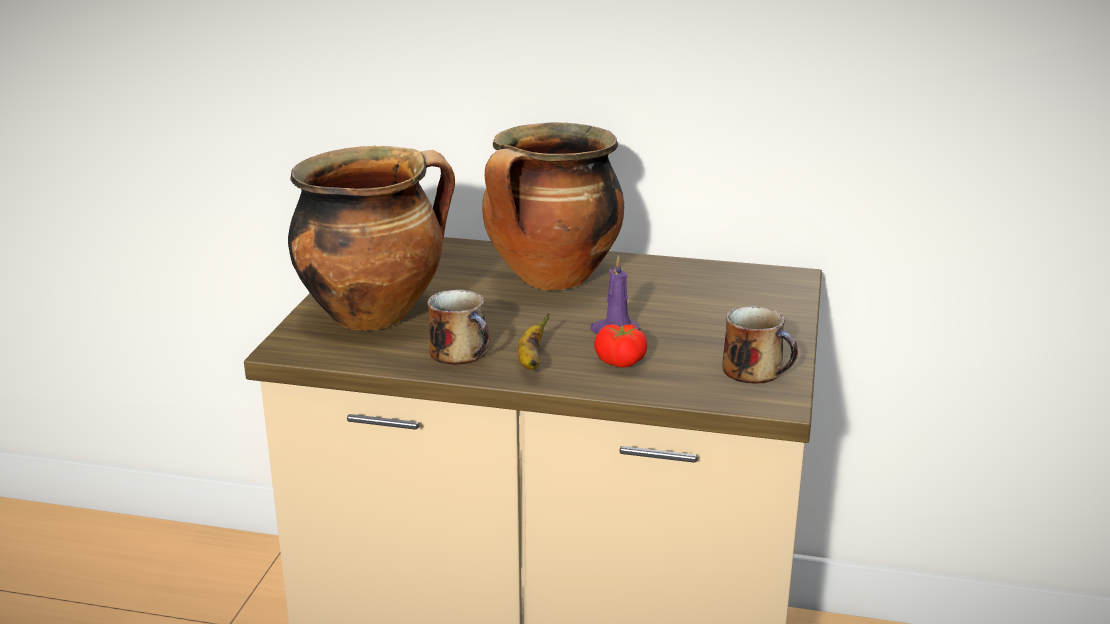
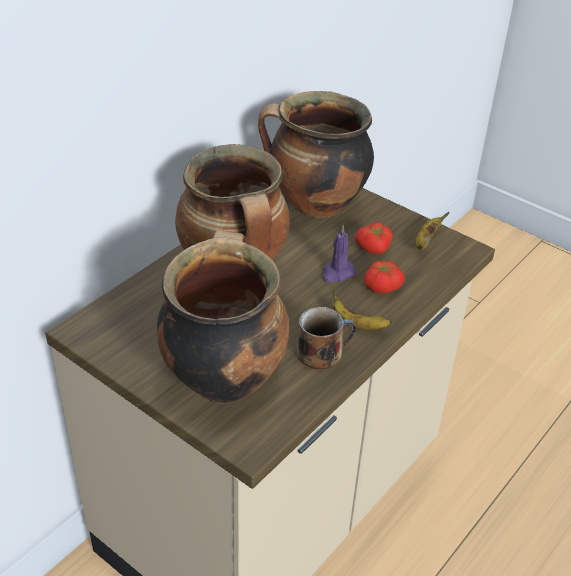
camera: 65 degrees left, 15 degrees up
(692, 342) = (373, 248): none -> tomato
(733, 291) = (314, 205): none -> cooking pot
(756, 370) = (426, 241): mug -> banana

